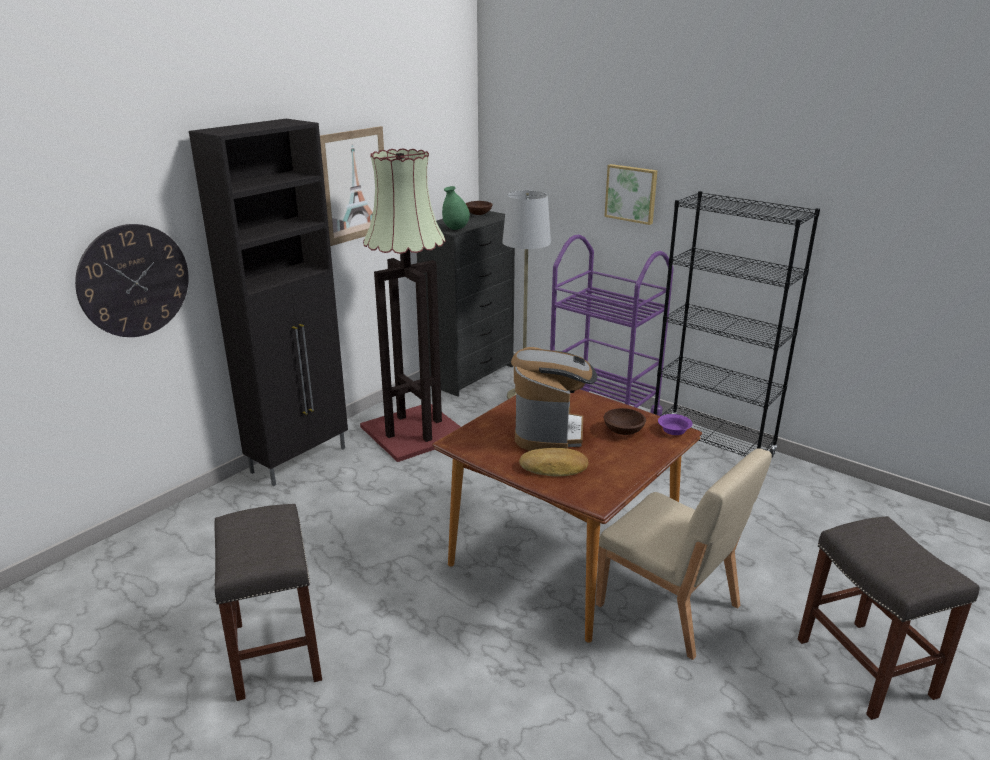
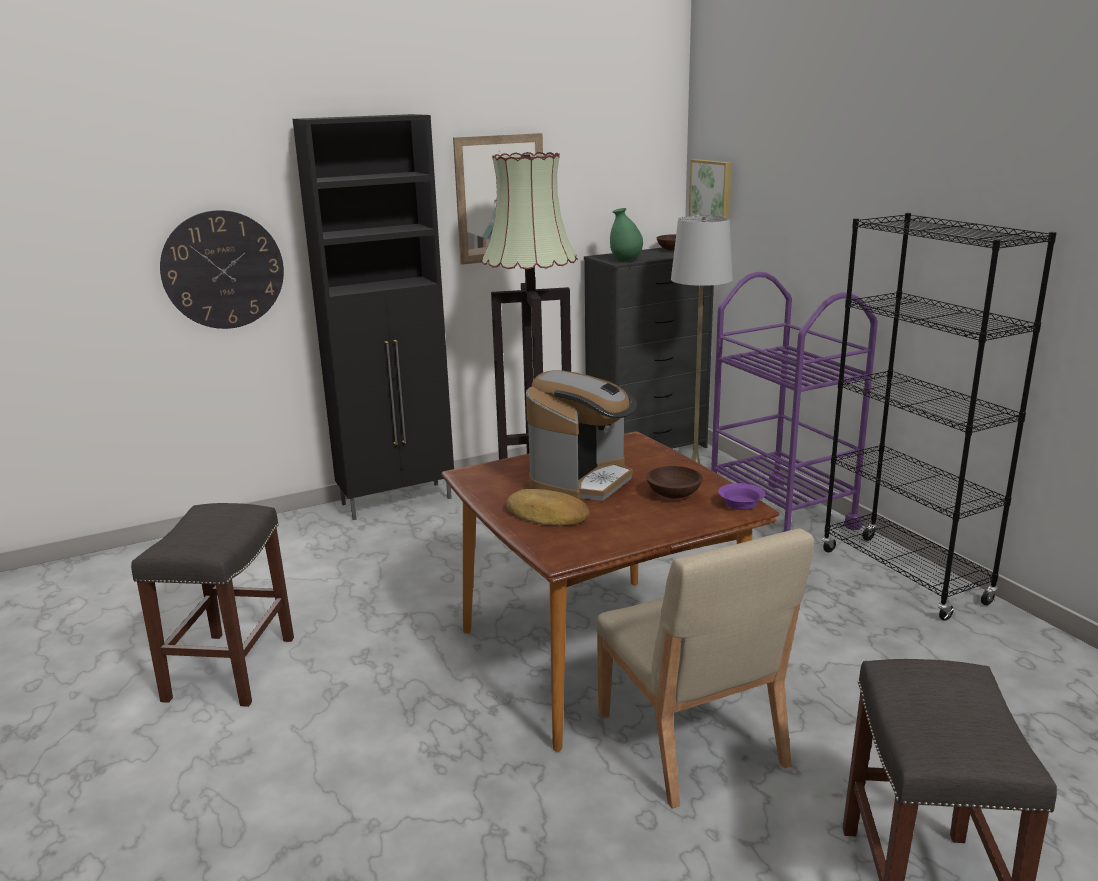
camera: 25 degrees right, 5 degrees down
(631, 193) = (837, 221): picture -> picture (712, 191)

